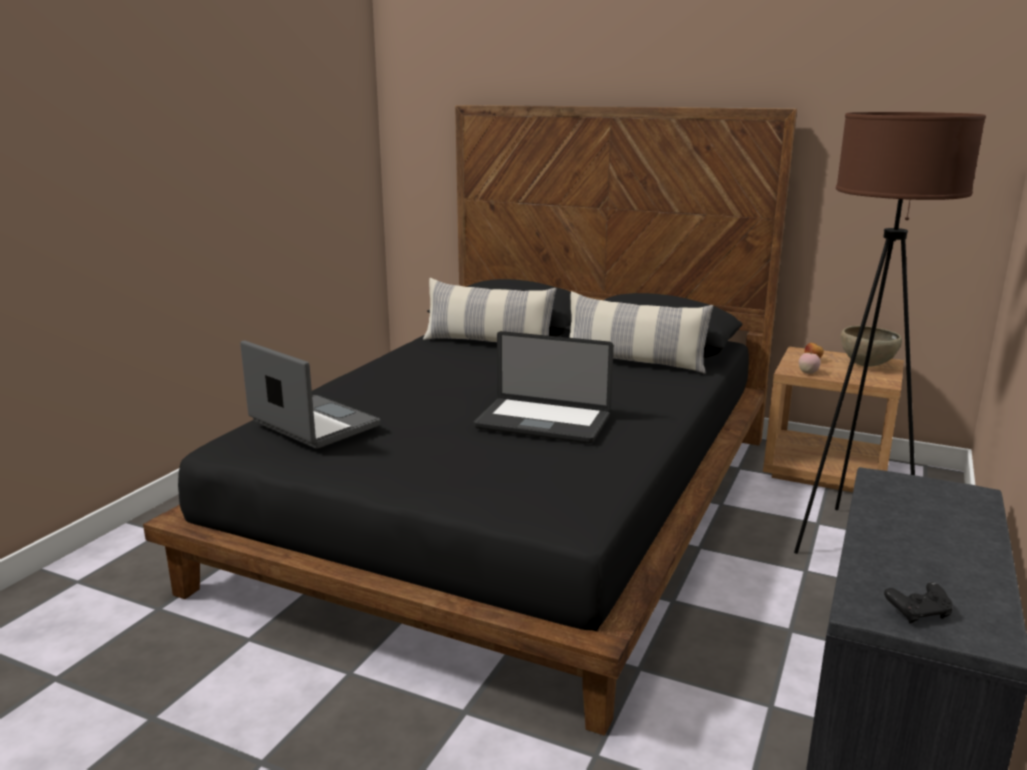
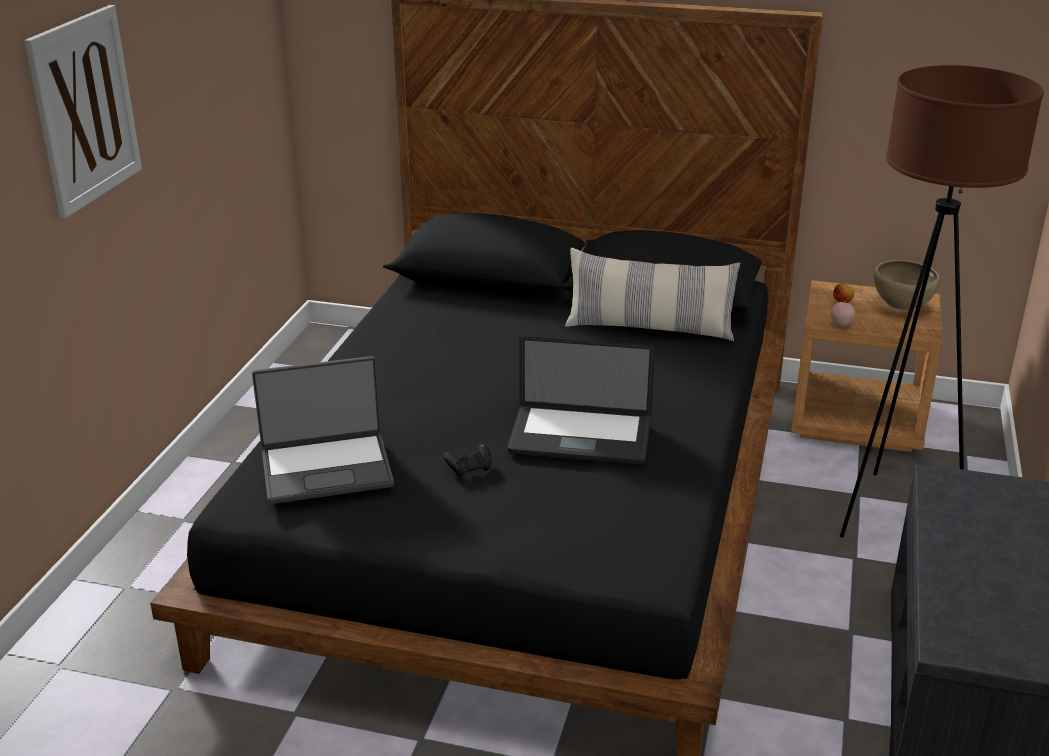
camera: 10 degrees left, 10 degrees up
(177, 139) = (85, 109): none -> picture
(312, 424) = (326, 468): laptop -> laptop turned 135 degrees clockwise
(488, 343) = (468, 307): pillow -> none
(918, 613) = (994, 644): black game controller -> black game controller (469, 469)

